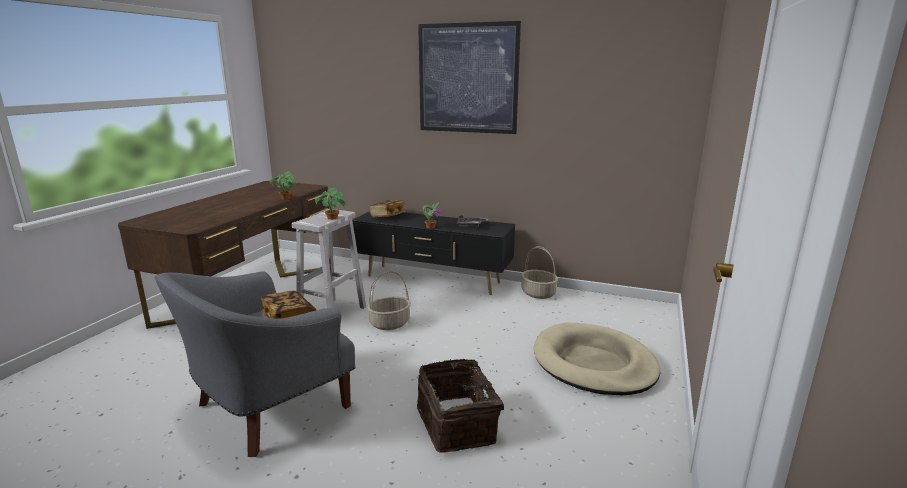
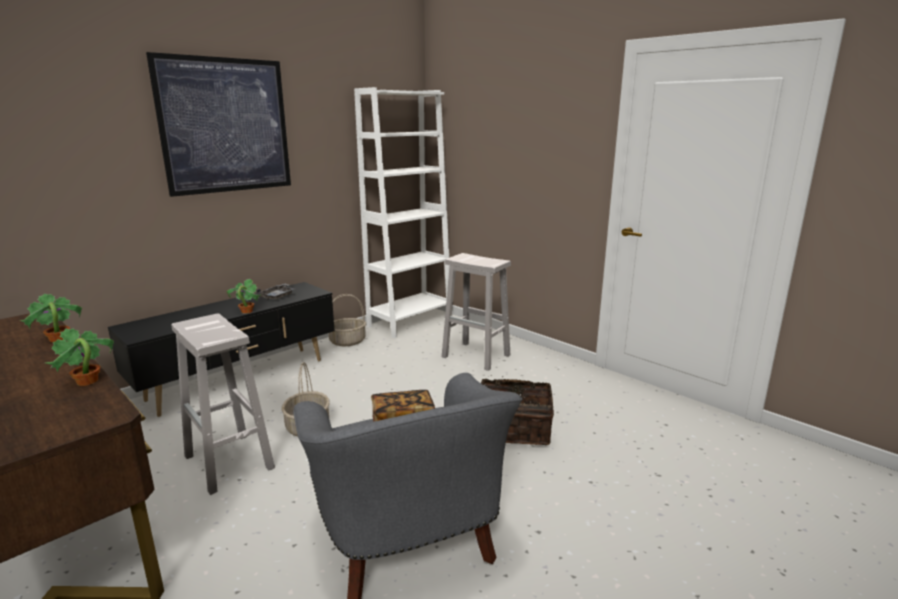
camera: 65 degrees left, 0 degrees up
(332, 218) = (221, 326): potted plant -> potted plant (87, 382)
(388, 216) = (160, 323): book -> none
(593, 363) = (477, 356): beige dog bed -> white stool
(620, 307) = (410, 322): none -> white bookcase

